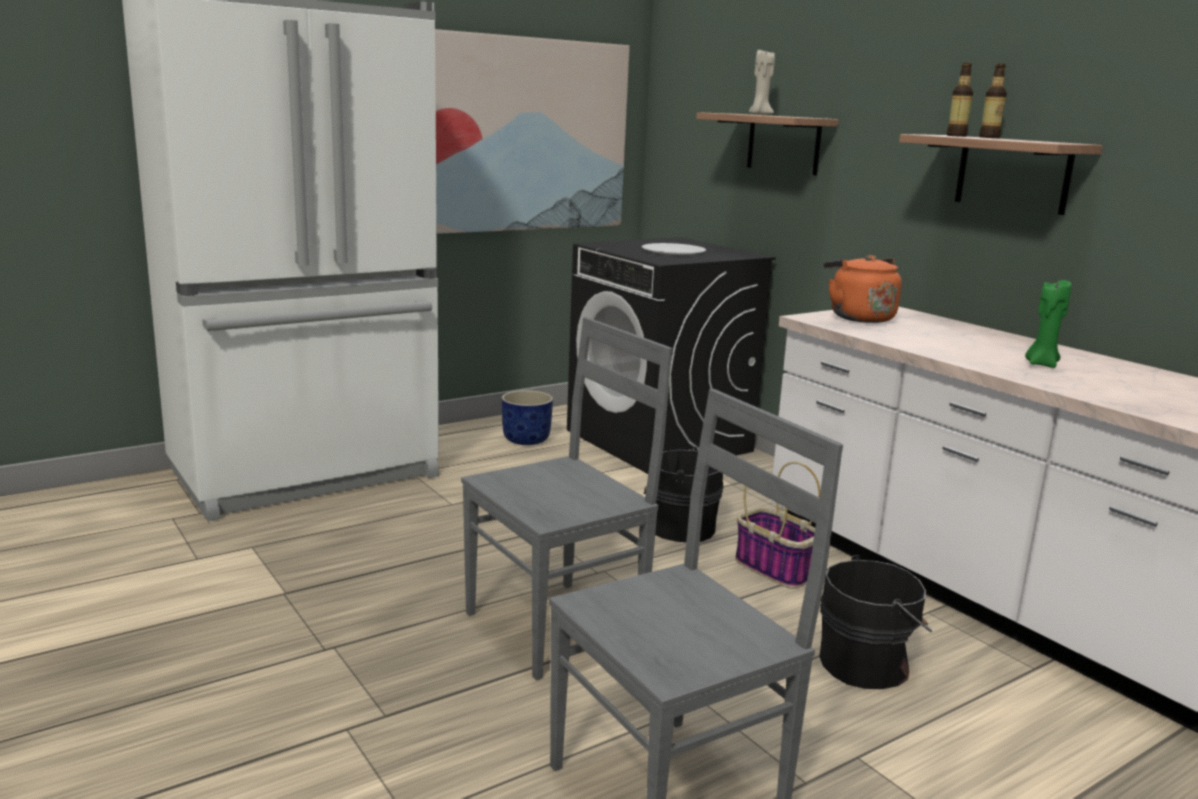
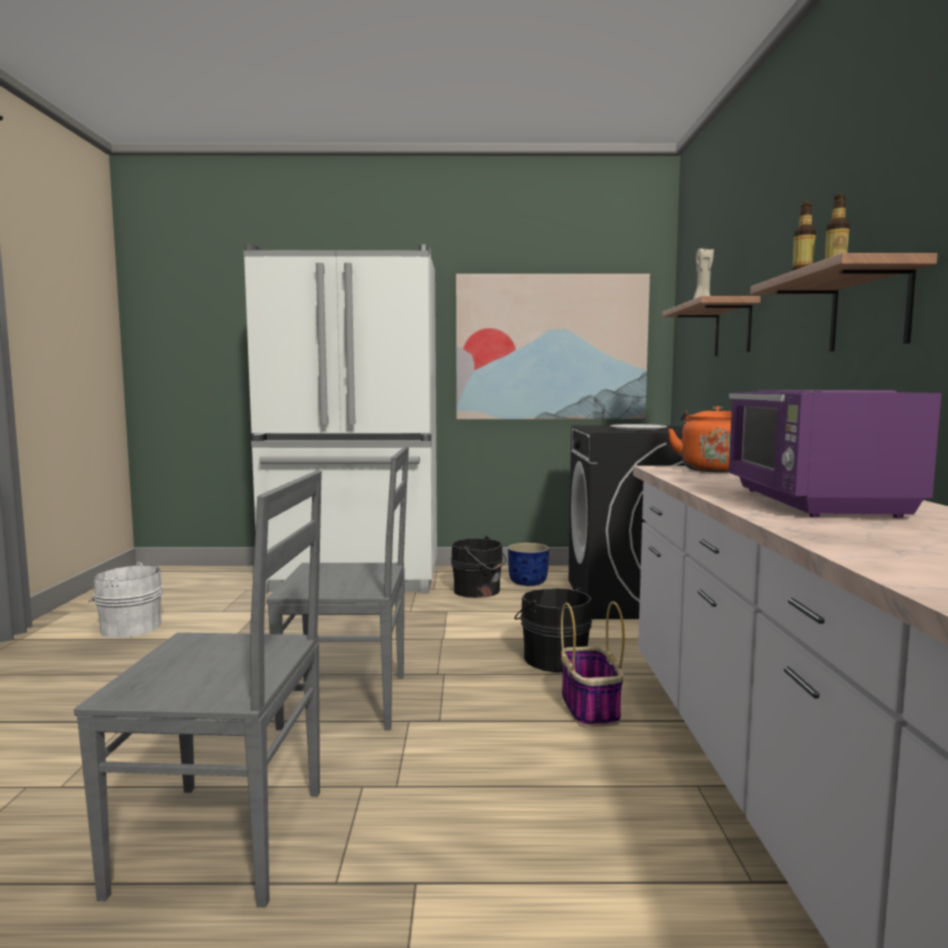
camera: 35 degrees right, 10 degrees down
(92, 617) = (128, 628): none -> white bucket
(868, 664) = (556, 809): black bucket -> black bucket (478, 591)
(1041, 364) = (814, 503): green candle -> purple microwave

